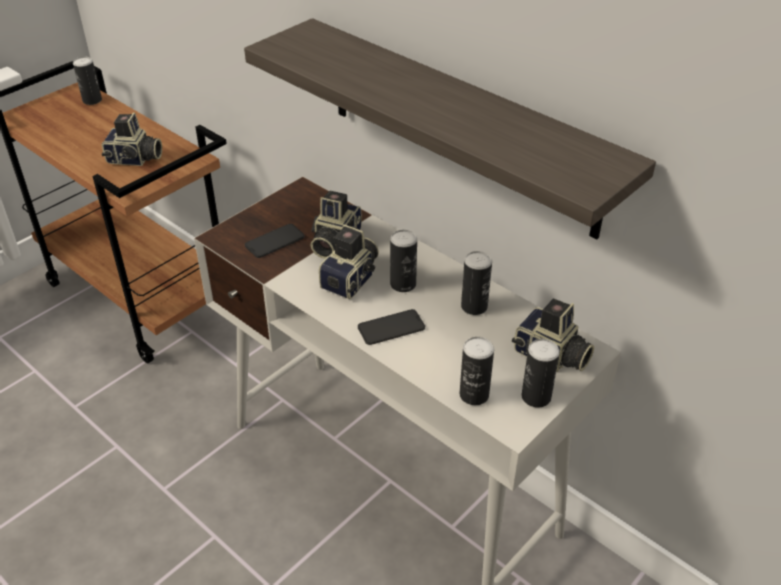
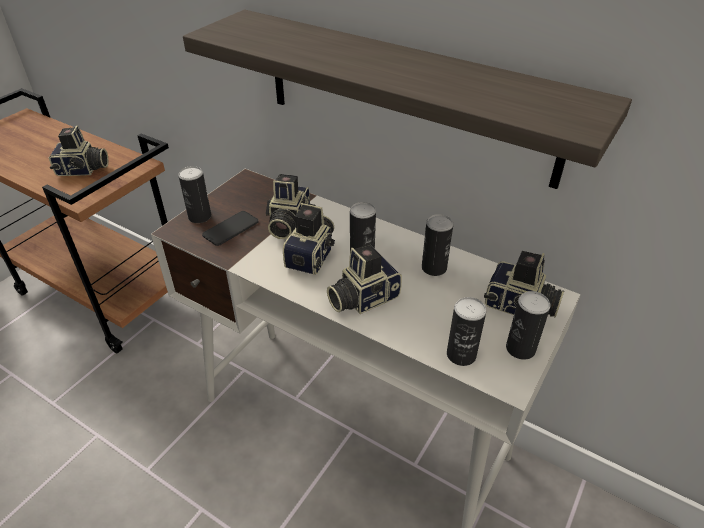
camera: 10 degrees left, 0 degrees up
(92, 100) = (37, 124): can -> can (200, 217)
(391, 327) = (362, 298): phone -> camera

